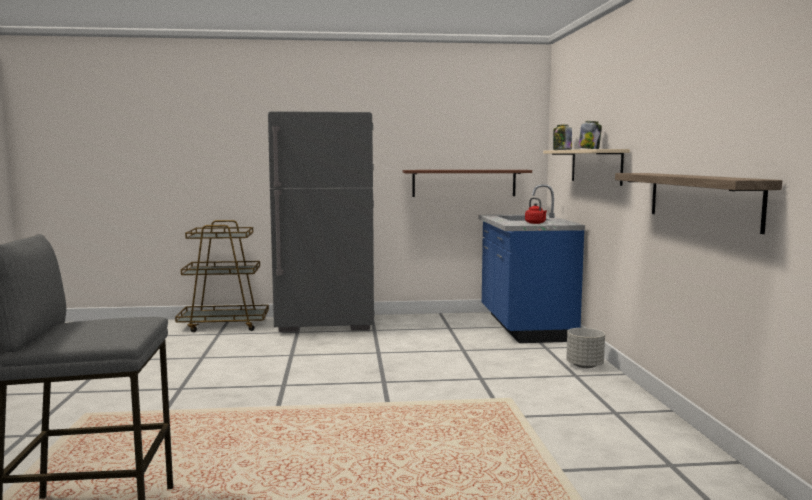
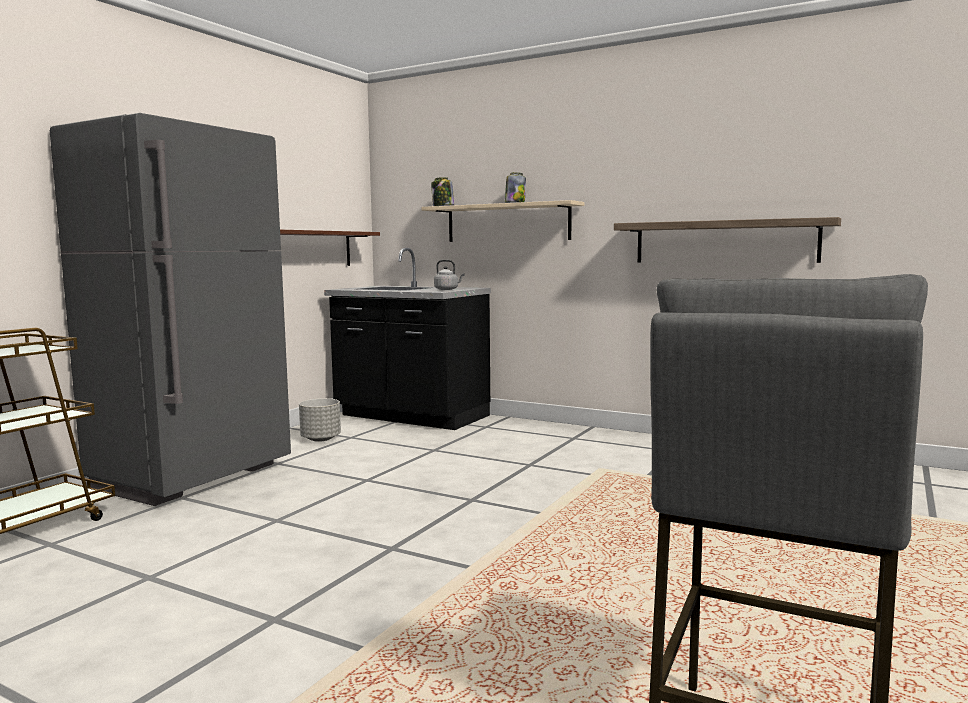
camera: 55 degrees left, 0 degrees up
(524, 326) = (411, 417): blue counter -> black counter
(536, 223) = (447, 289): red kettle -> grey kettle
(584, 365) = (554, 430): grey planter -> grey planter (320, 439)

